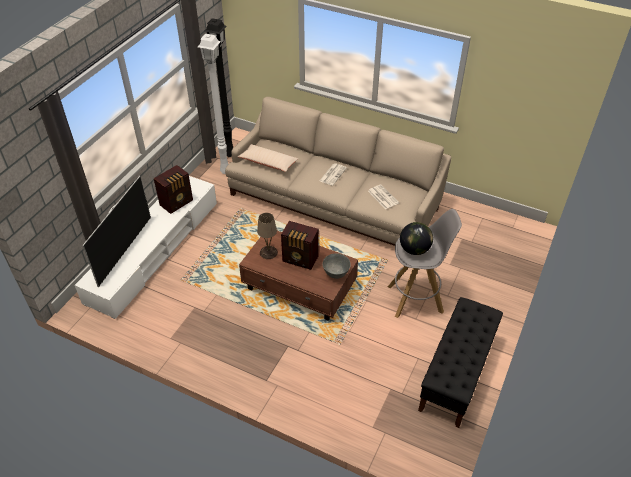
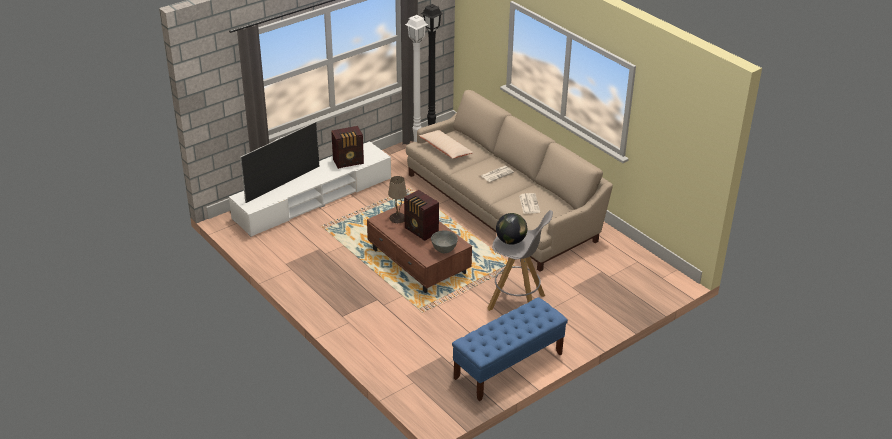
camera: 25 degrees right, 10 degrees down
(456, 374) = (508, 366): black bench -> blue bench

